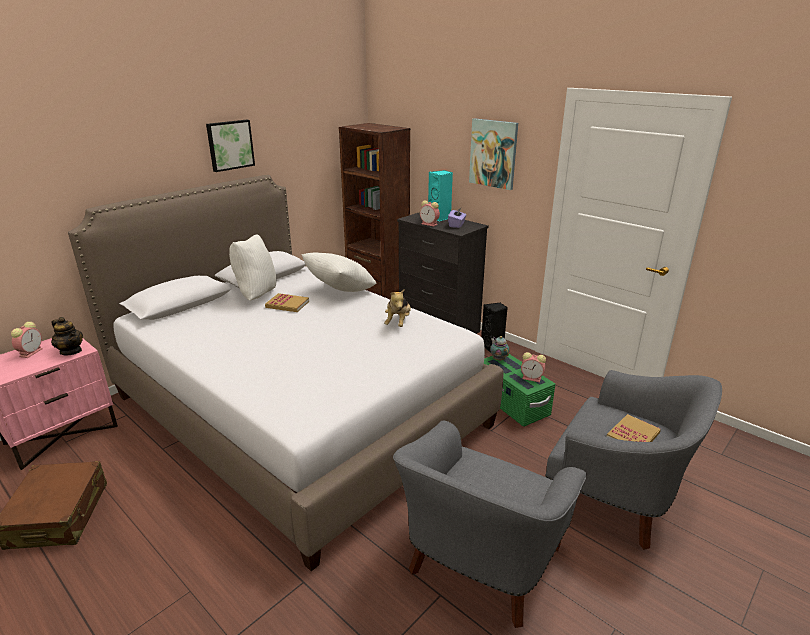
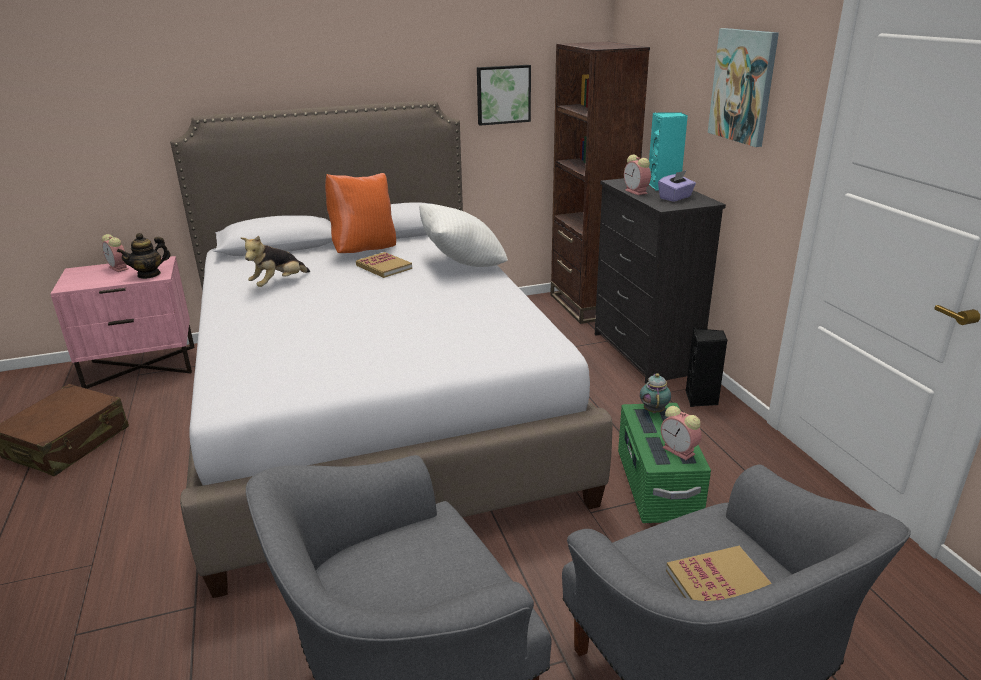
camera: 30 degrees right, 0 degrees up
(31, 352) = (119, 268): alarm clock -> alarm clock turned 90 degrees clockwise
(71, 351) = (149, 274): teapot -> teapot turned 75 degrees clockwise
(230, 145) = (387, 57): picture -> picture (503, 94)
(256, 295) = (364, 250): white pillow -> orange pillow
(398, 322) = (487, 315): plush toy -> plush toy (278, 284)

